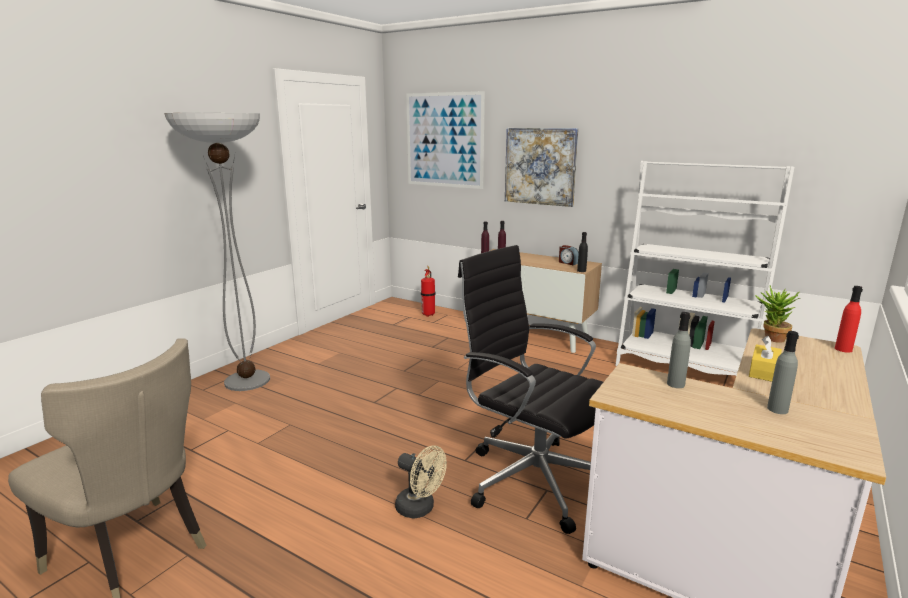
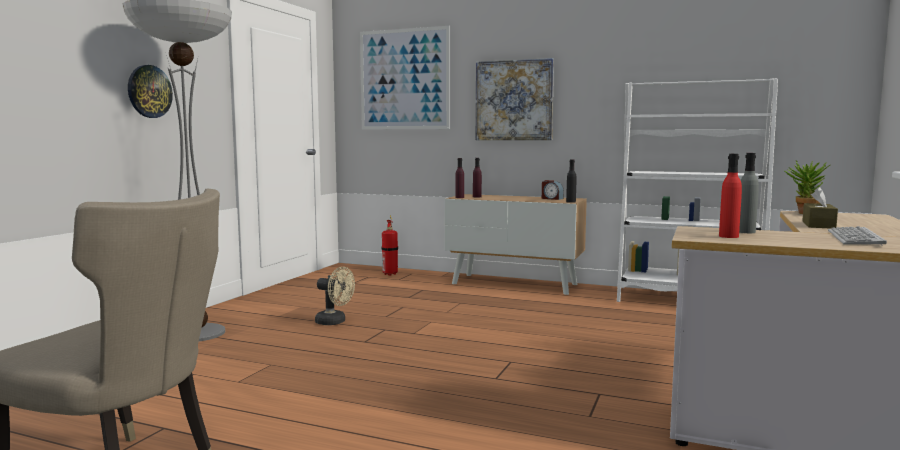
camera: 10 degrees left, 10 degrees down
(202, 178) = (149, 91): none -> wall clock
(420, 508) = (466, 418): beige fan -> beige fan (335, 322)
(533, 478) = (579, 386): black office chair -> none
(763, 371) = (818, 225): yellow tissue box -> brown tissue box
(777, 409) = (854, 238): grey bottle -> keyboard
(843, 349) = (875, 215): red bottle -> red bottle (728, 236)

